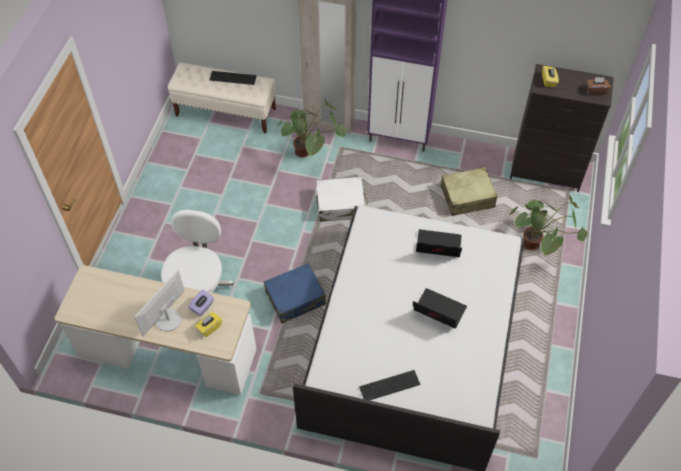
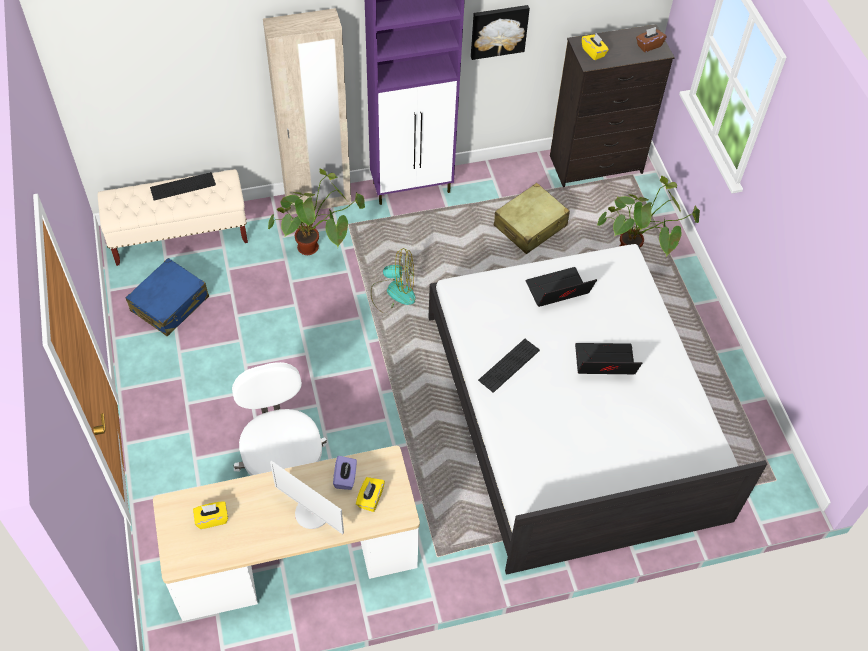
camera: 30 degrees left, 0 degrees up
(106, 295) = (212, 519): none -> yellow tissue box
(168, 320) = (312, 513): monitor -> monitor turned 60 degrees counterclockwise
(295, 298) = (409, 425): blue suitcase -> blue suitcase (170, 304)
(341, 205) = (393, 293): white suitcase -> fan
(389, 385) = (605, 470): keyboard -> keyboard (509, 365)
(482, 40) = (498, 30): none -> picture

